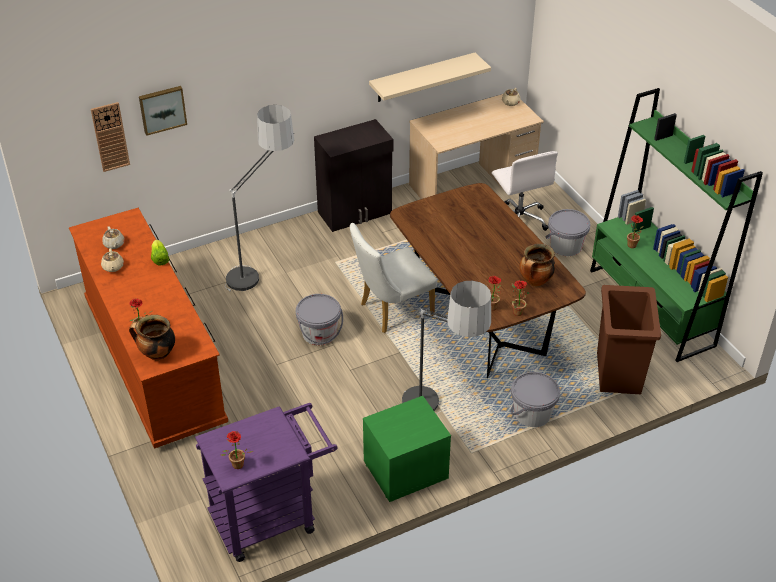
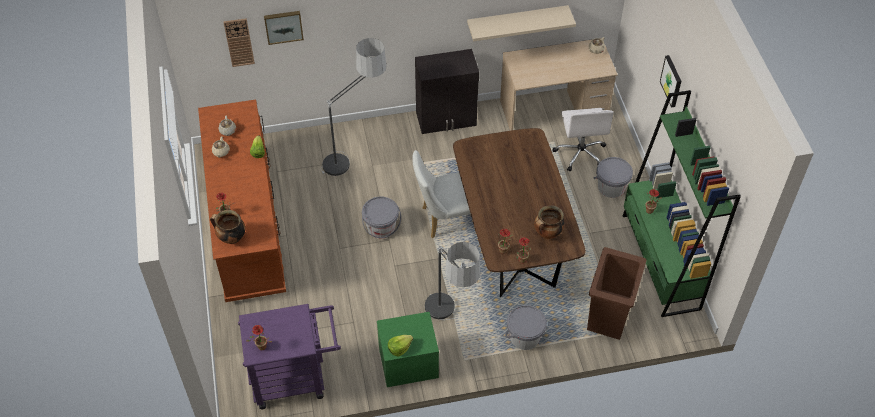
camera: 15 degrees right, 10 degrees up
(402, 441) = (399, 348): none -> lettuce
(624, 95) = (672, 81): none -> picture

